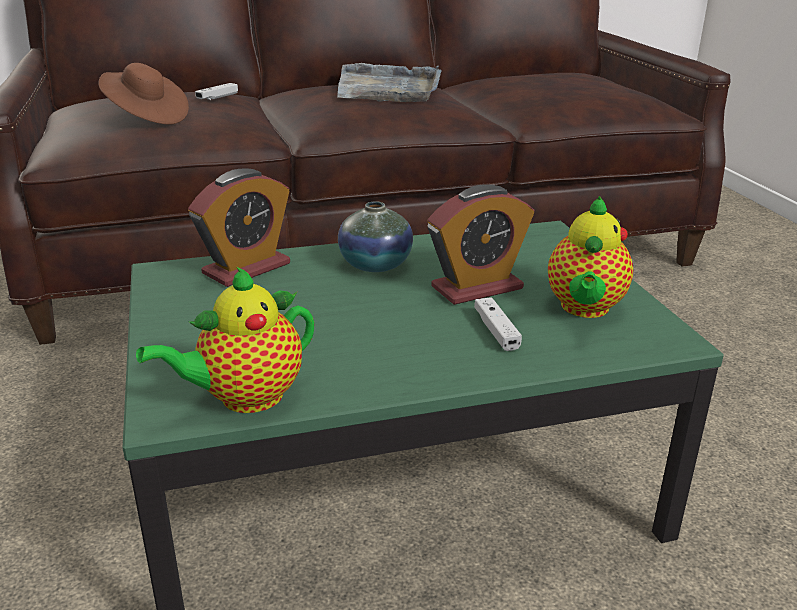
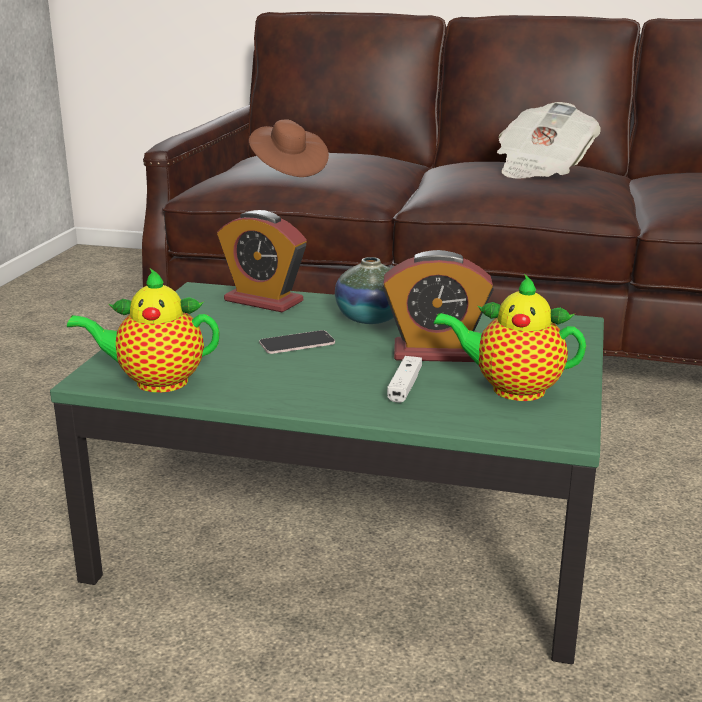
camera: 30 degrees right, 5 degrees down
(217, 97) = (372, 160): white game controller -> none
(246, 269) = (263, 301): alarm clock -> alarm clock turned 45 degrees clockwise
(339, 310) = (297, 343): none -> phone
(388, 89) = (541, 169): grey tray -> newspaper
(584, 309) = (511, 389): teapot -> teapot turned 60 degrees clockwise

